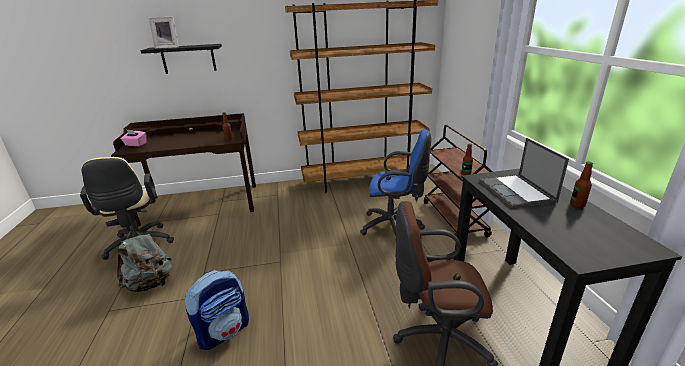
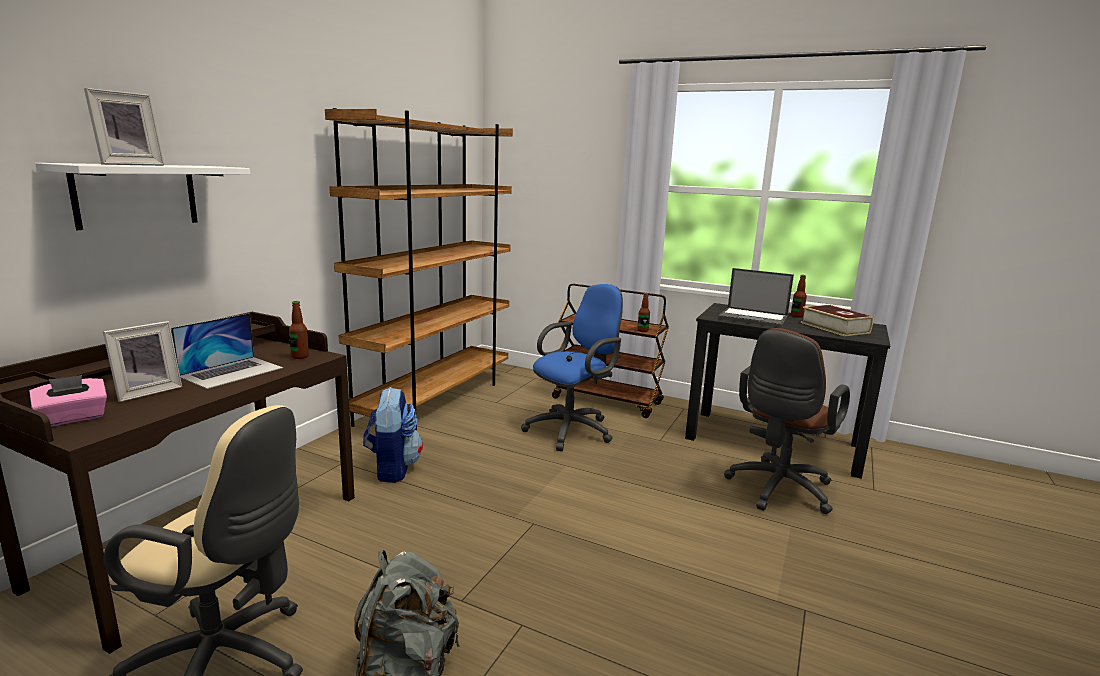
camera: 55 degrees left, 10 degrees down
(166, 140) = (147, 391): none -> picture frame
(188, 58) = (136, 195): black shelf -> white shelf
(198, 139) = (232, 372): none -> laptop
(224, 331) = (636, 620): backpack -> backpack (392, 468)
(578, 230) = (834, 327): none -> book

